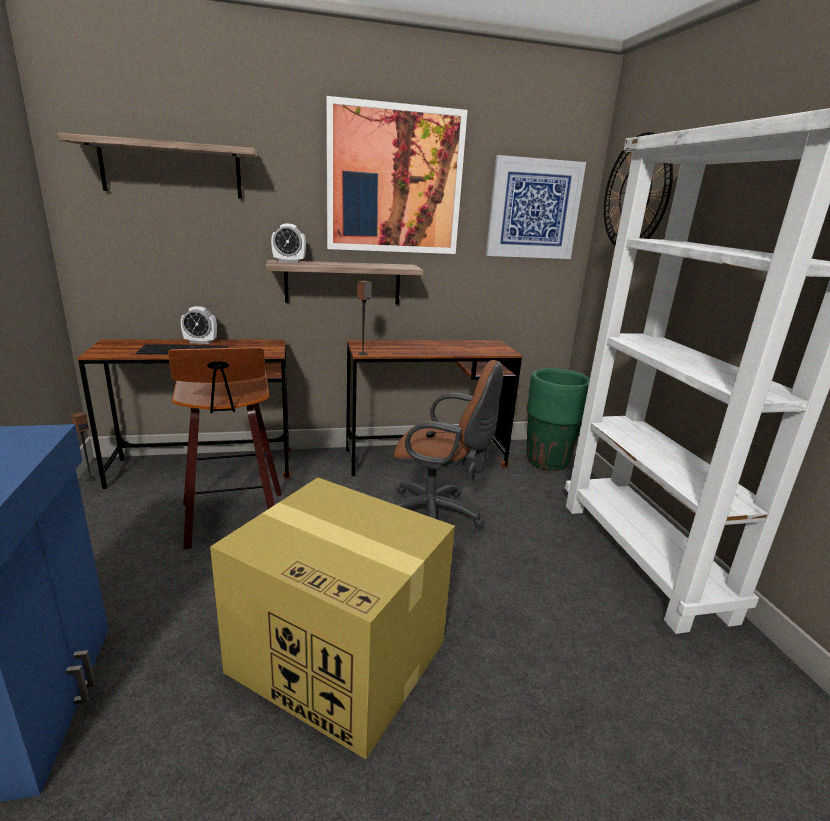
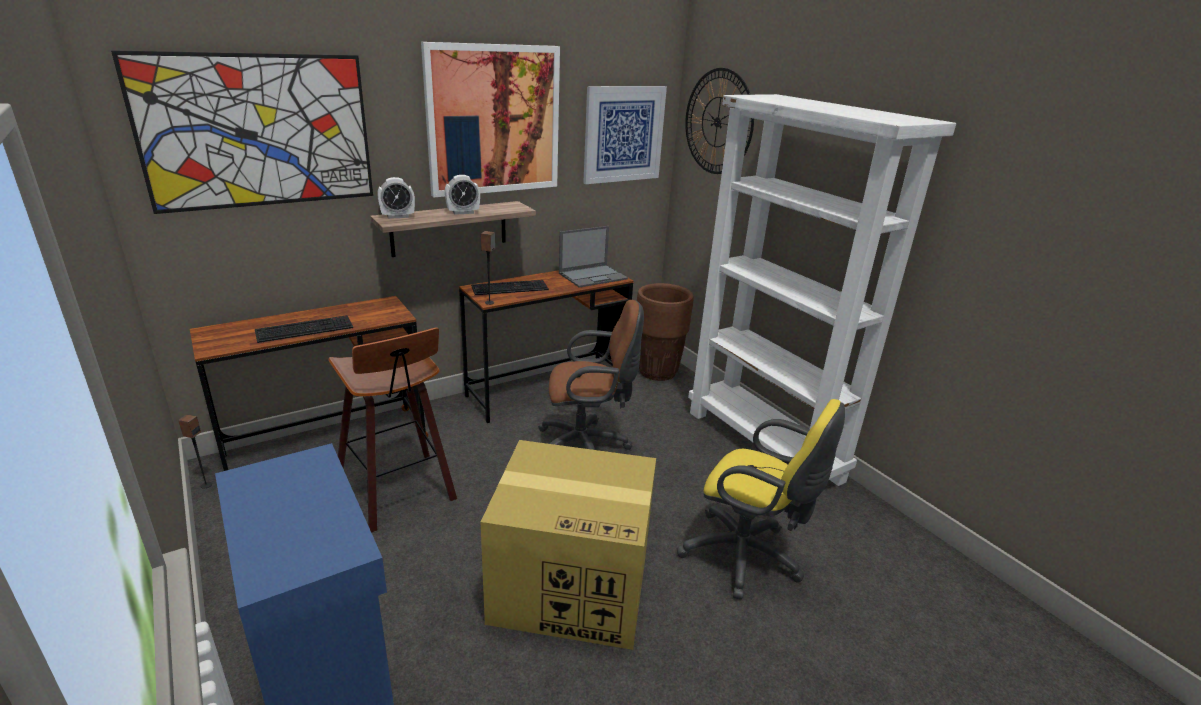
camera: 20 degrees left, 5 degrees up
(172, 169) = (258, 132): shelf -> picture
(200, 342) = (309, 314): alarm clock -> alarm clock (463, 212)
(393, 346) = (510, 287): none -> keyboard
(482, 348) = (593, 276): none -> laptop
(547, 462) = (657, 372): green planter -> brown planter
(566, 684) = (746, 558): none -> yellow office chair

